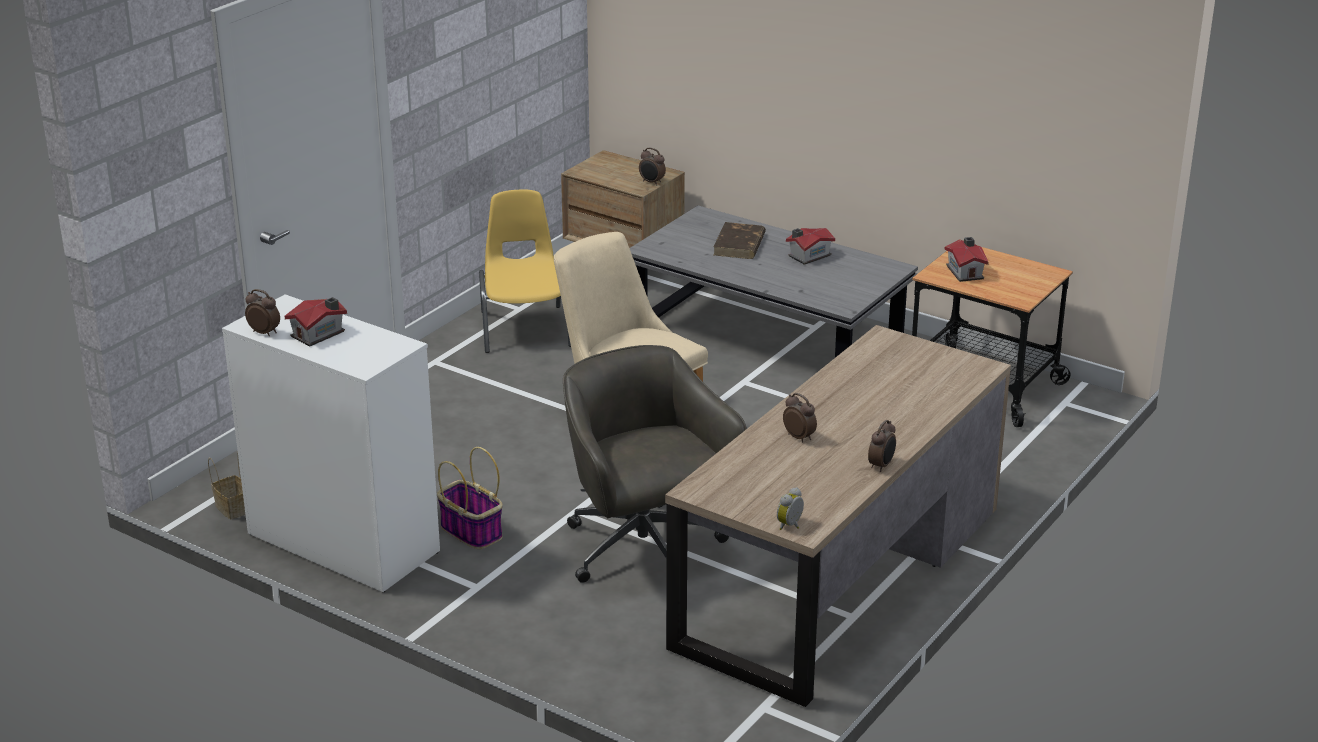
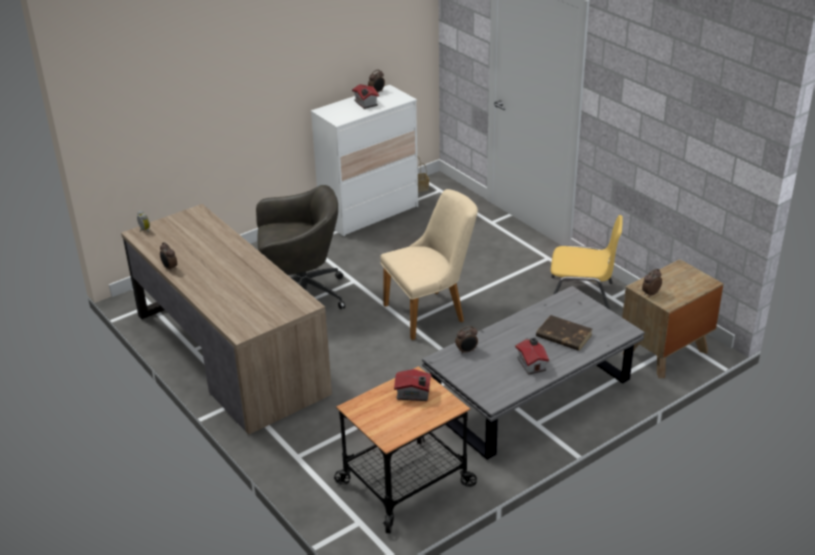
camera: 110 degrees right, 5 degrees up
(470, 531) = (356, 247): basket -> none
(799, 437) = (219, 249): alarm clock -> alarm clock (467, 351)

